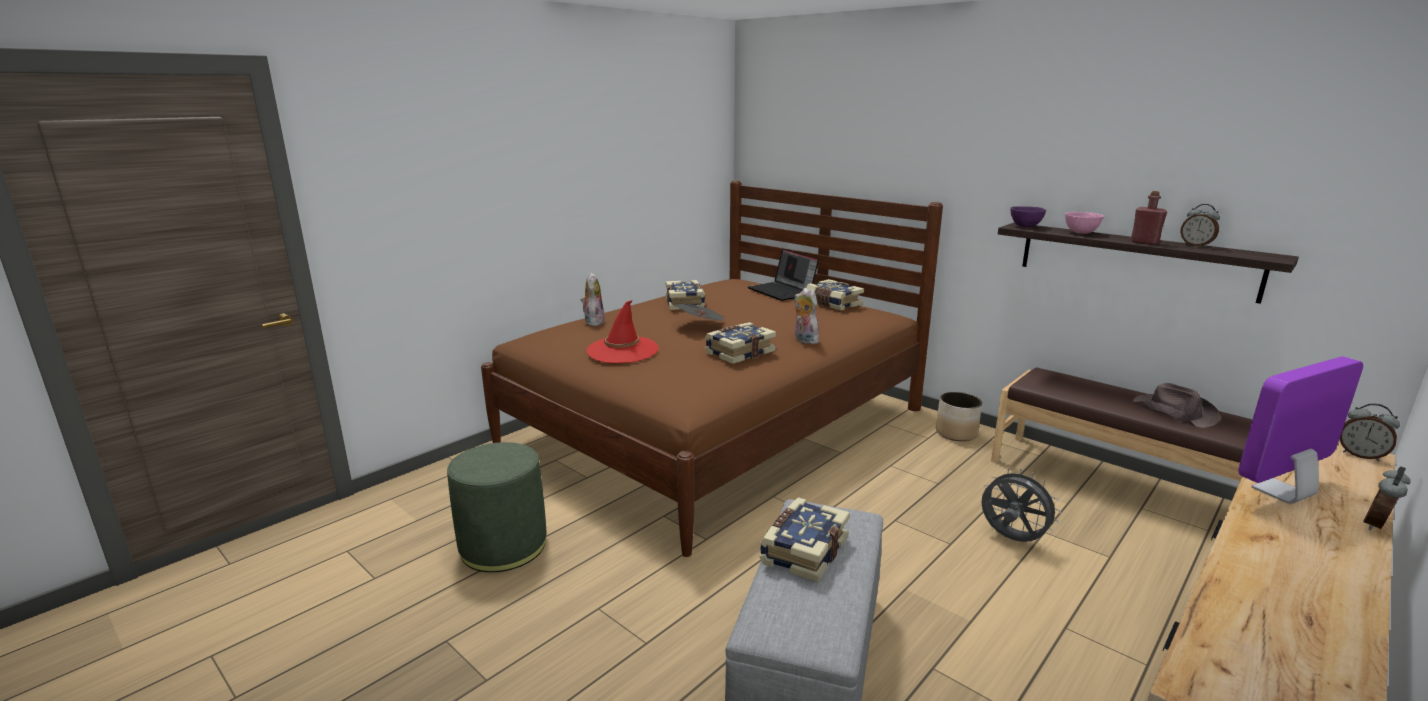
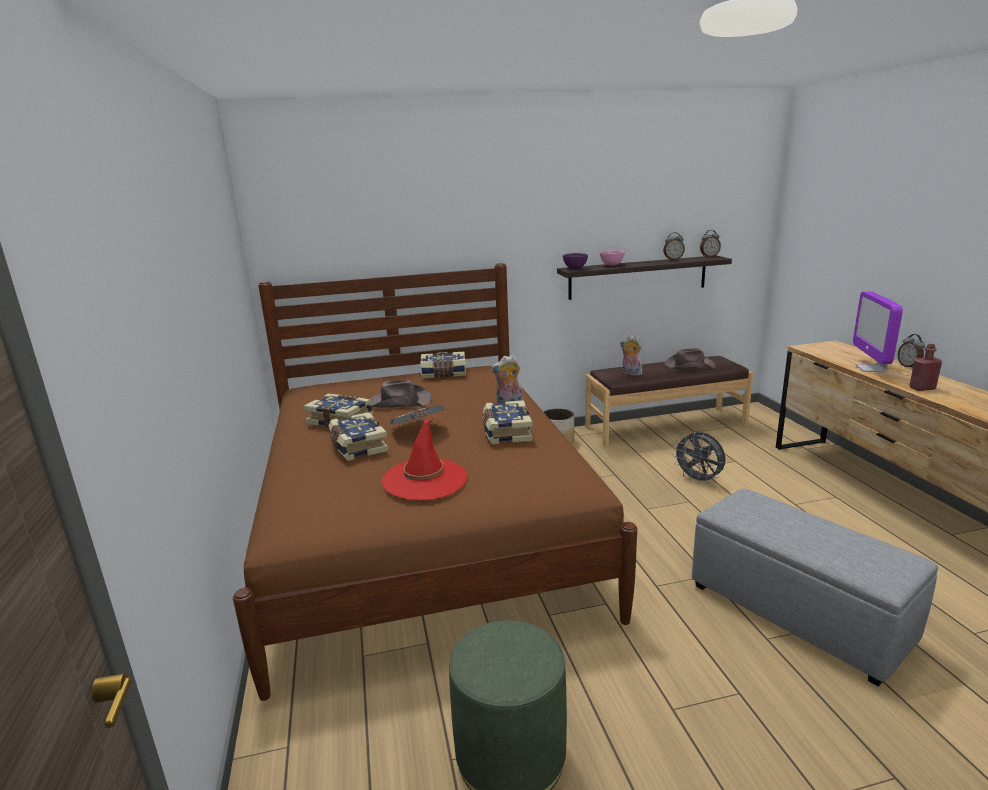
camera: 55 degrees left, 0 degrees up
(593, 322) = (308, 476): plush toy -> plush toy (630, 373)
(746, 307) = (399, 402): none -> brown hat
(783, 291) = (383, 380): laptop -> none
(802, 551) = (786, 530): book -> book (357, 447)
(1011, 539) = (698, 480): grey fan -> grey fan turned 120 degrees counterclockwise
(1144, 242) = (654, 263): red bottle -> red bottle (922, 388)
(1360, 455) = (835, 344): alarm clock -> alarm clock (709, 256)

